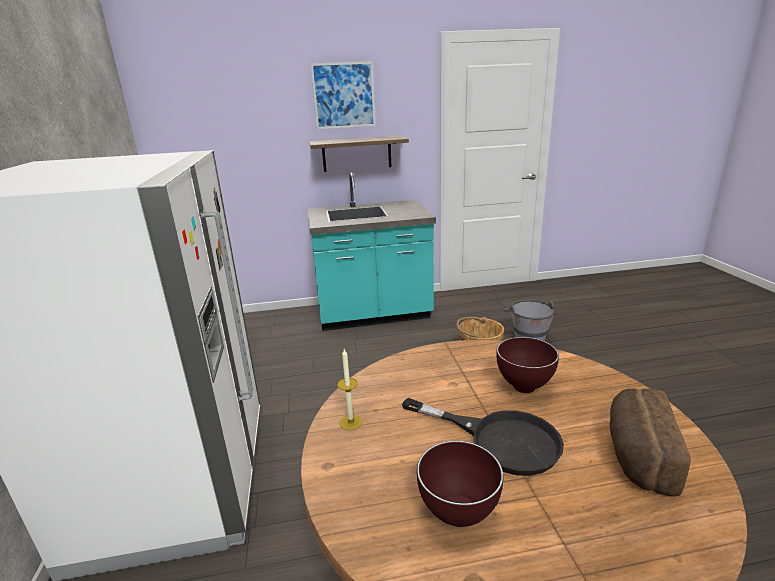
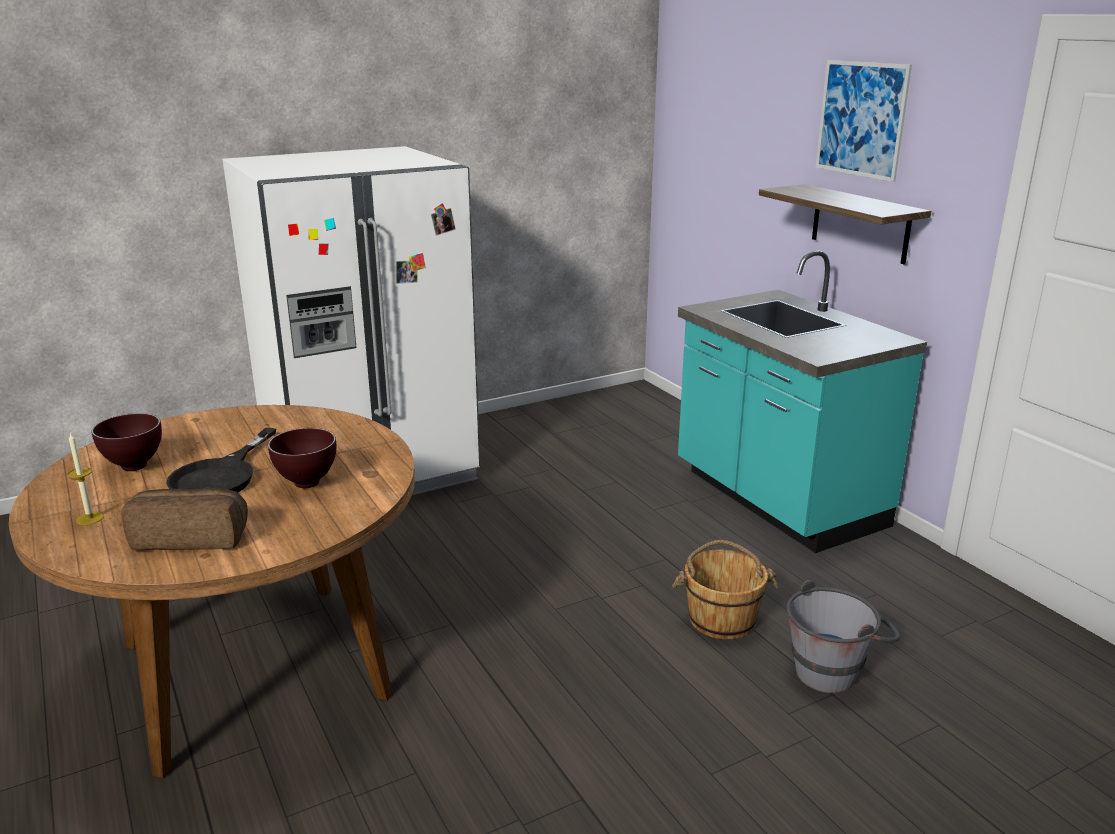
camera: 70 degrees right, 0 degrees up
(351, 422) = (249, 418): candle -> candle (90, 518)

